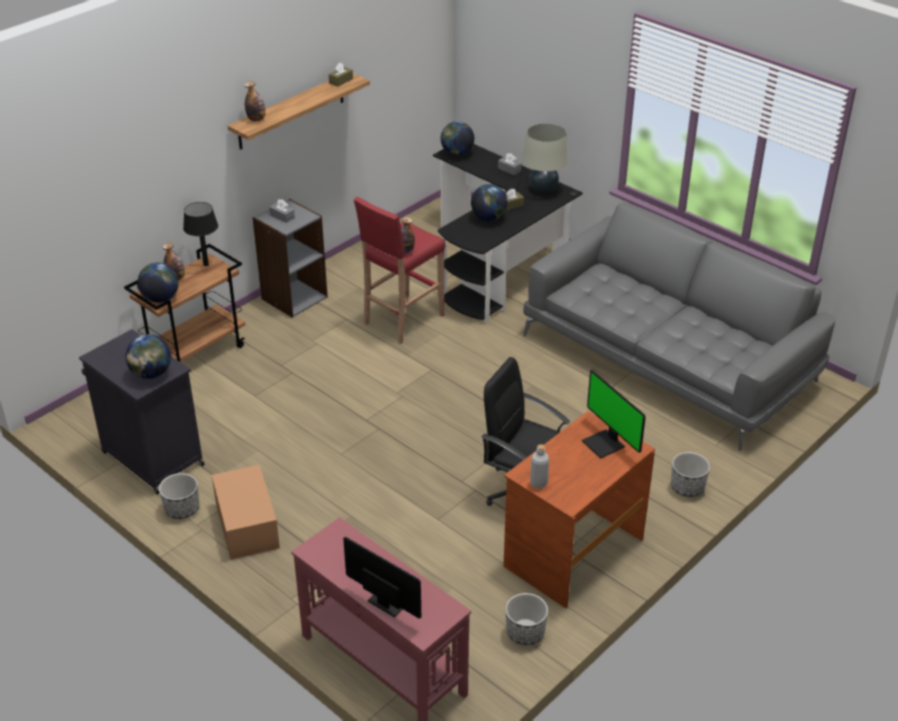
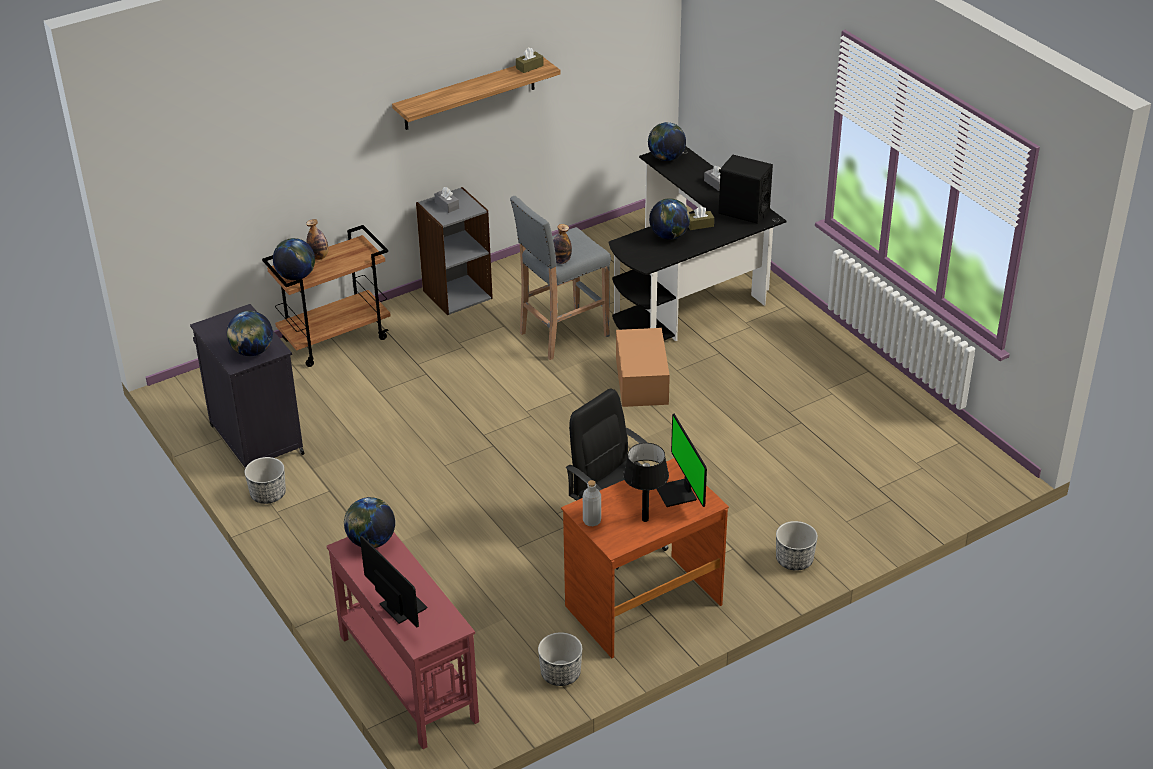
camera: 15 degrees right, 0 degrees up
(206, 264) = (354, 246): black table lamp -> black table lamp (645, 519)
(247, 525) = (325, 520): cardboard box -> cardboard box (641, 381)
(256, 119) = (424, 100): bottle -> none
(334, 539) = (371, 541): none -> globe
(402, 320) = (562, 335): red stool -> grey stool
(543, 190) = (743, 211): beige table lamp -> black speaker
(669, 359) = (837, 421): grey sofa -> none

